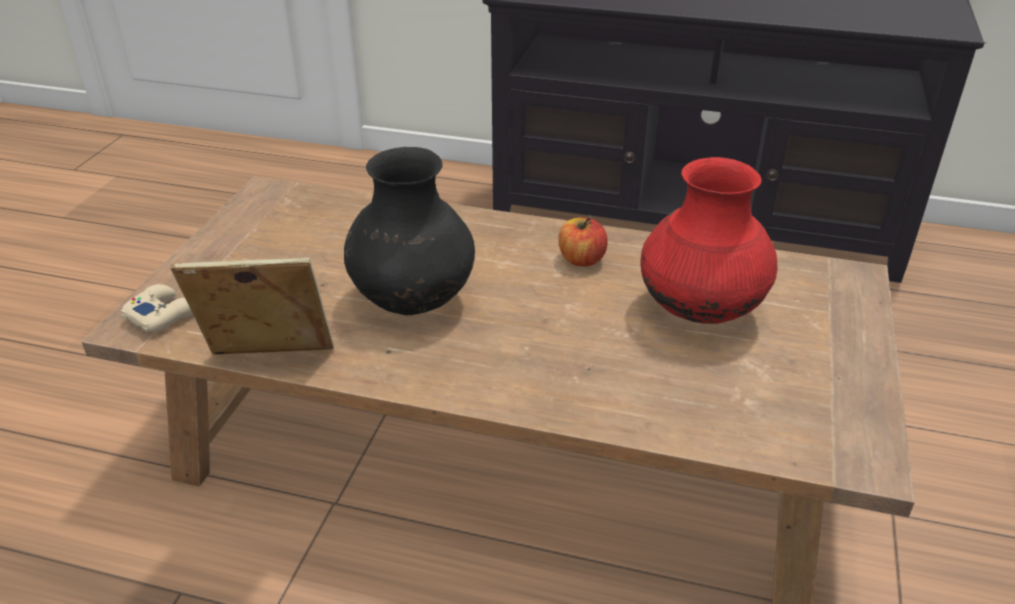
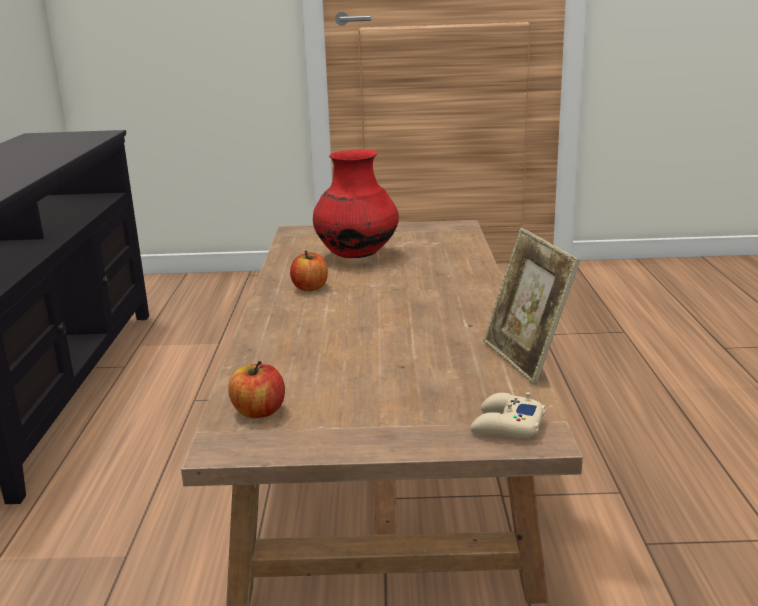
camera: 105 degrees left, 15 degrees down
(303, 206) = (258, 412): none -> apple
(412, 300) = (401, 329): black vase -> none

